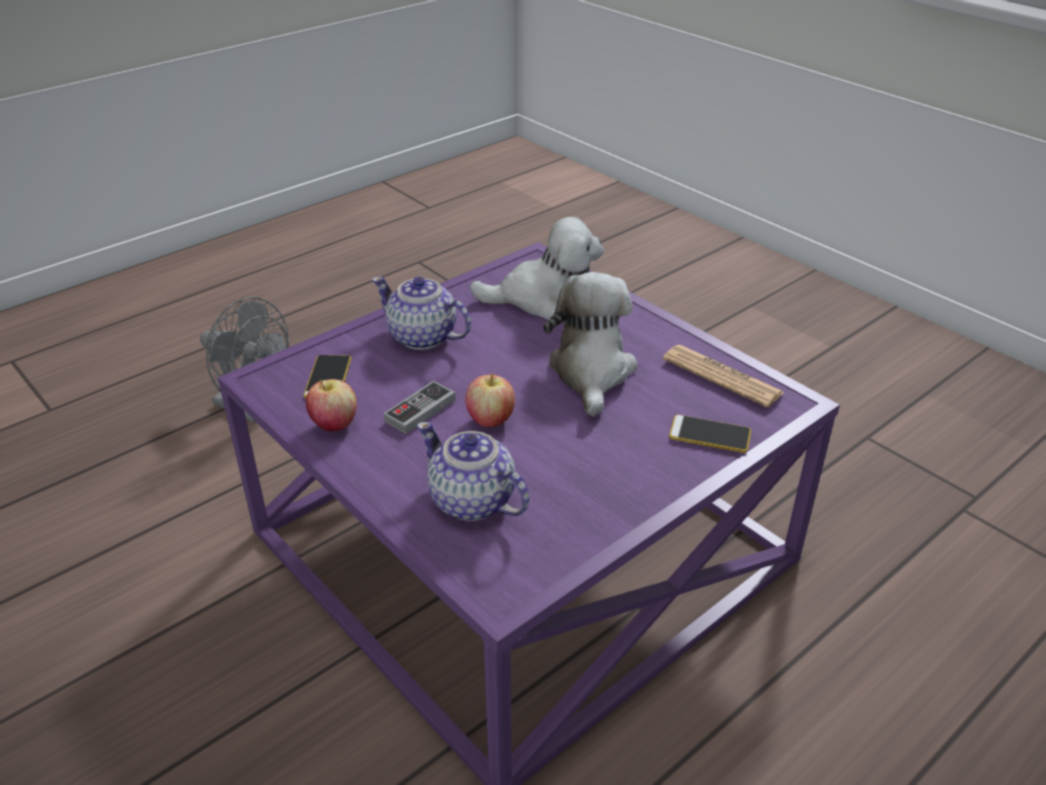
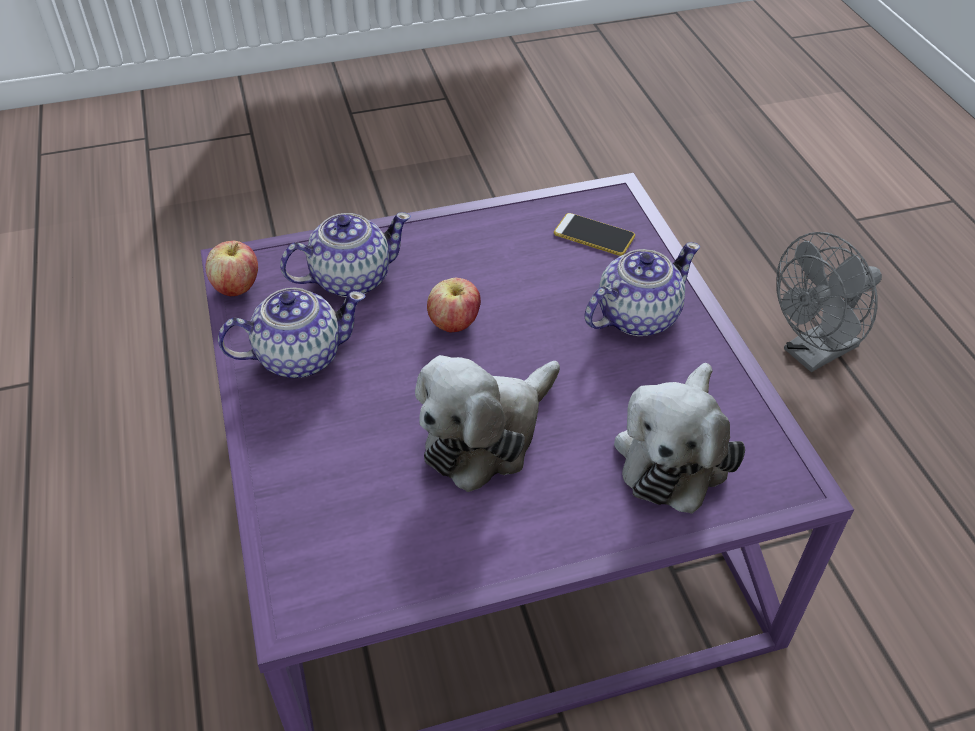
camera: 115 degrees right, 10 degrees up
(334, 424) = (514, 224): apple -> apple (237, 287)
(420, 410) = (501, 281): game controller -> none
(591, 371) = (487, 435): plush toy -> plush toy turned 105 degrees clockwise
(593, 491) = (298, 356): none -> teapot
(710, 434) = (304, 487): phone -> none
(722, 376) = (395, 559): newspaper -> none

